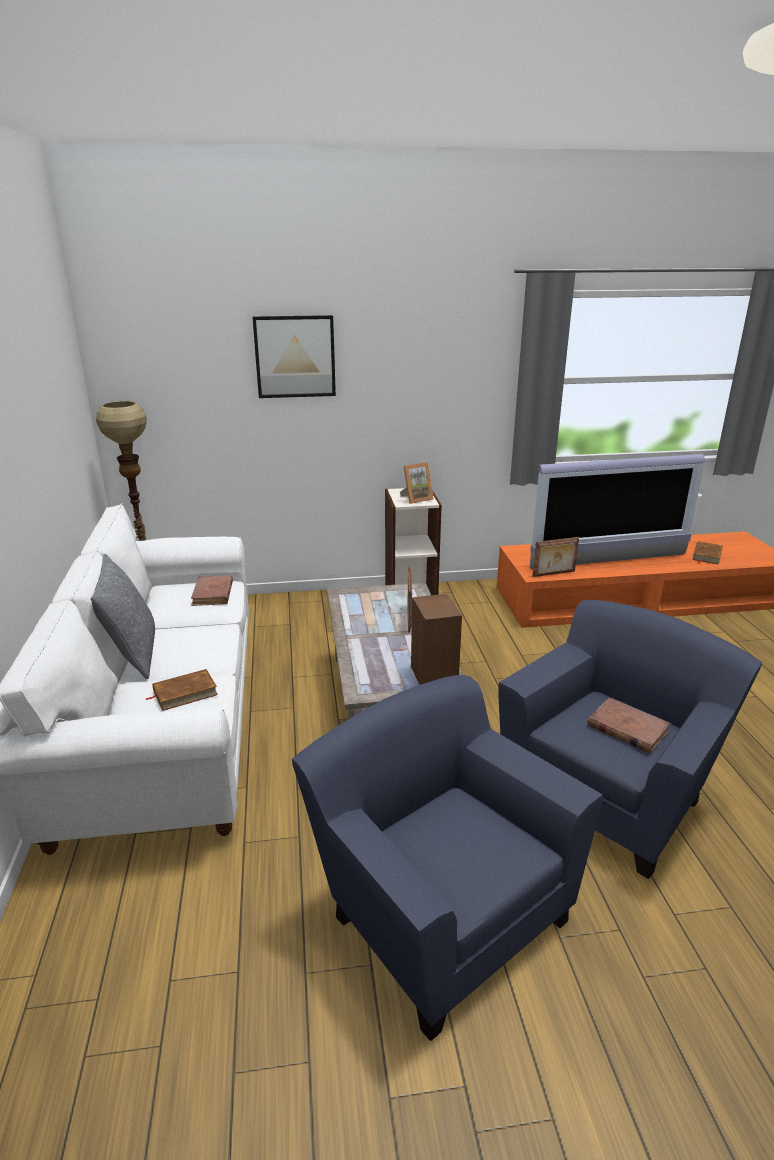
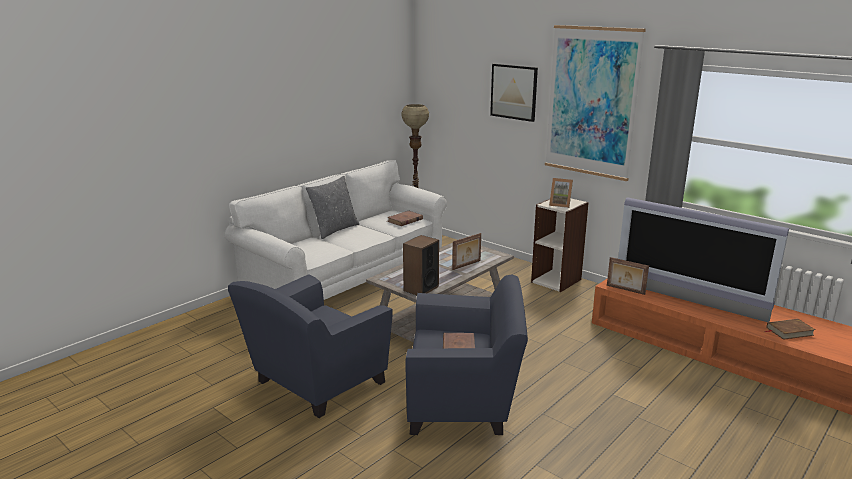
camera: 50 degrees right, 5 degrees down
(185, 693) = (321, 247): brown book -> none
(422, 355) = (591, 102): none -> picture
(439, 912) = (314, 384): blue armchair -> blue armchair turned 150 degrees counterclockwise

